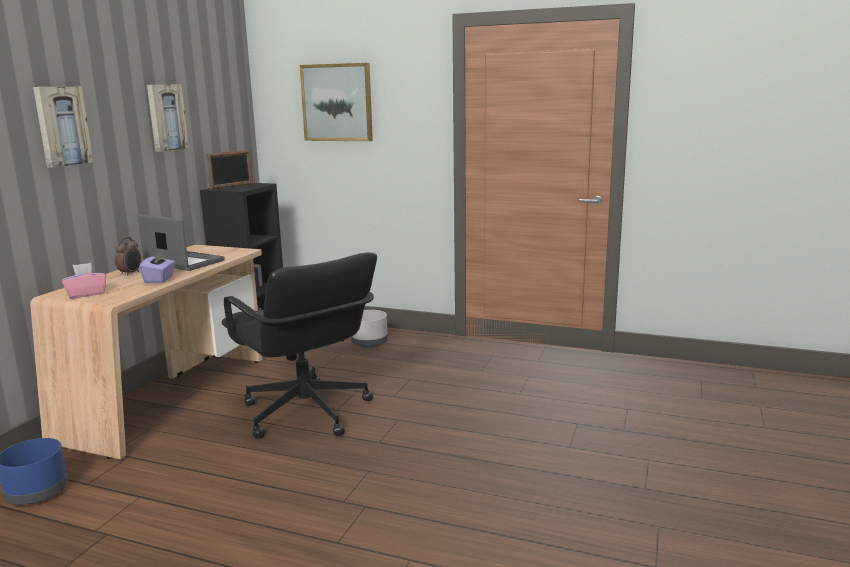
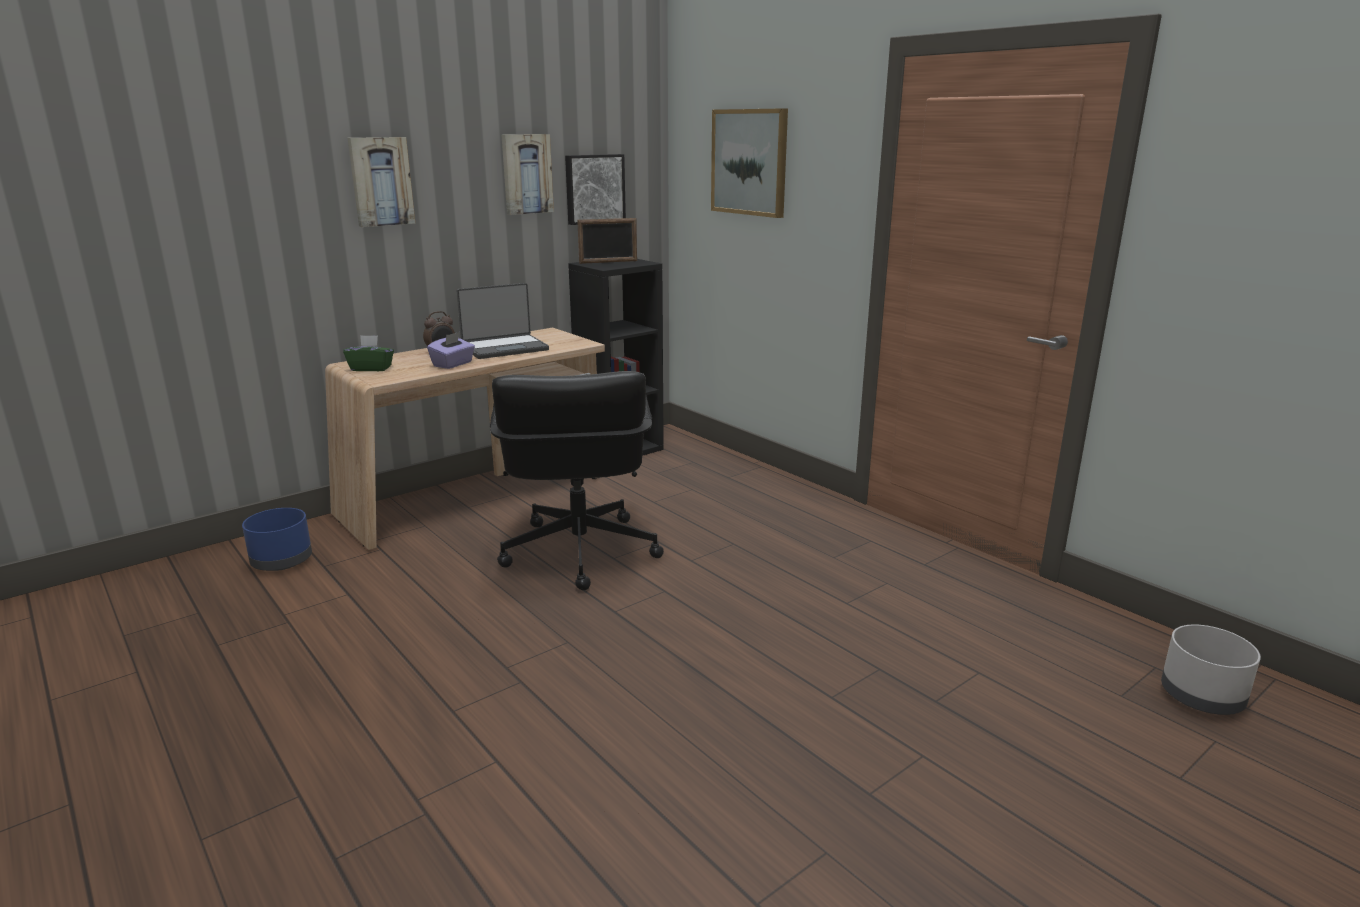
camera: 30 degrees right, 5 degrees up
(86, 294) = (371, 368): pink tissue box -> green tissue box
(183, 263) = (504, 348): laptop -> laptop turned 90 degrees clockwise
(210, 128) = (594, 188): none -> picture
(369, 343) = (737, 485): grey planter -> grey planter (1202, 697)

